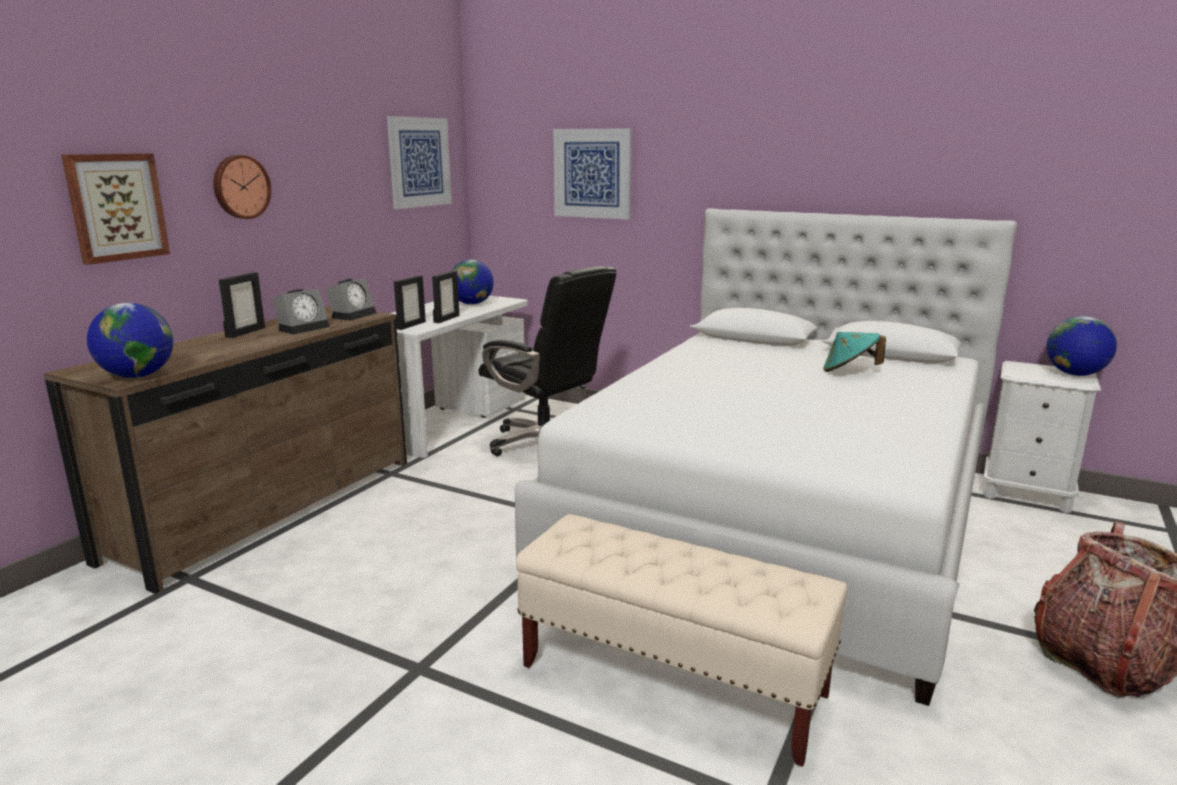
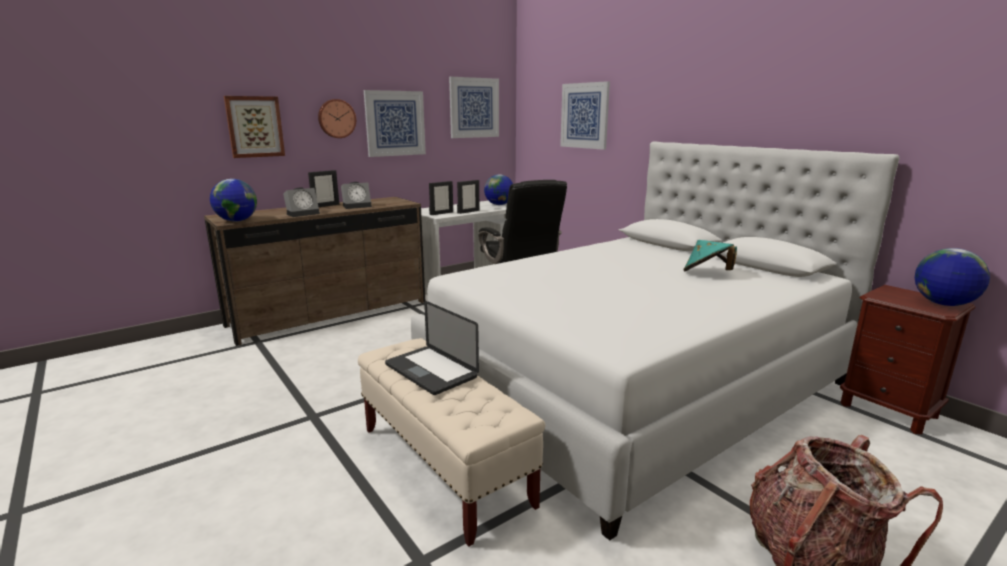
camera: 25 degrees right, 0 degrees up
(321, 190) = (395, 123): none -> picture
(353, 315) = (396, 202): alarm clock -> alarm clock (303, 213)
(650, 555) = (430, 371): none -> laptop
(1027, 494) = (888, 410): white nightstand -> brown nightstand

